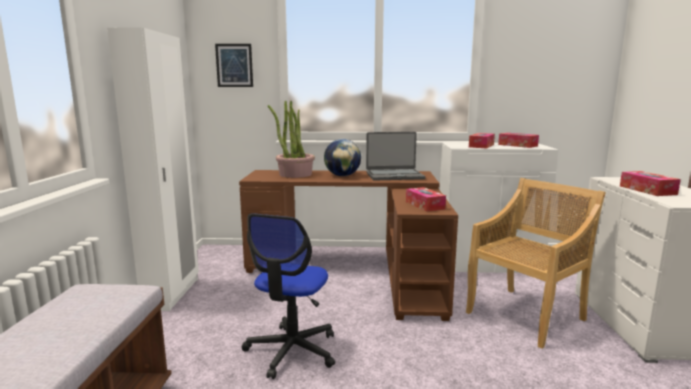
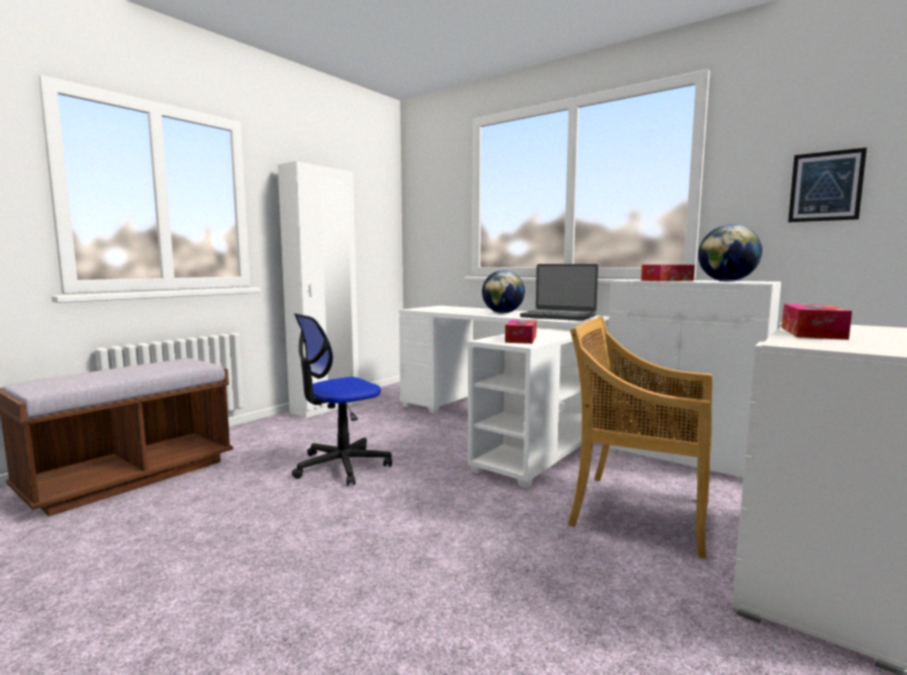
camera: 35 degrees right, 5 degrees down
(234, 65) = (435, 200): picture -> picture (825, 186)
(295, 174) = (461, 309): potted plant -> none
(358, 271) = (506, 426): brown desk -> white desk
(517, 145) = (727, 281): tissue box -> globe
(525, 315) = (638, 512): beige chair -> beige chair turned 150 degrees counterclockwise

